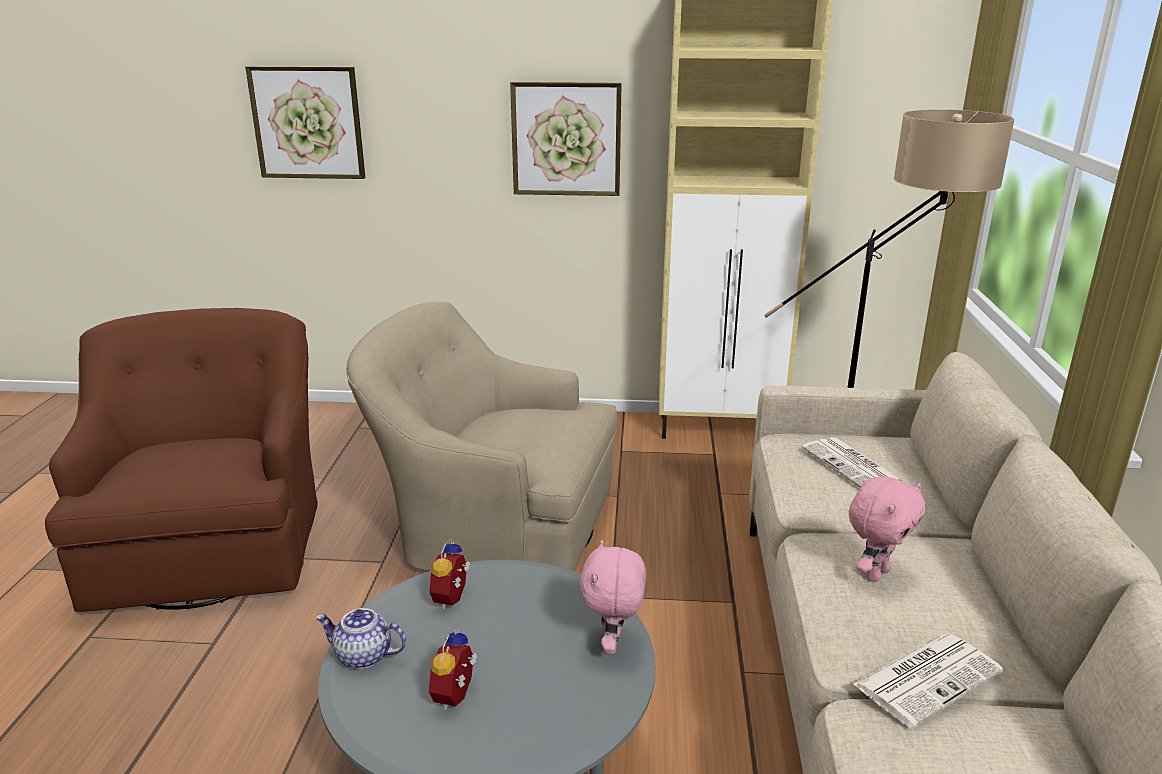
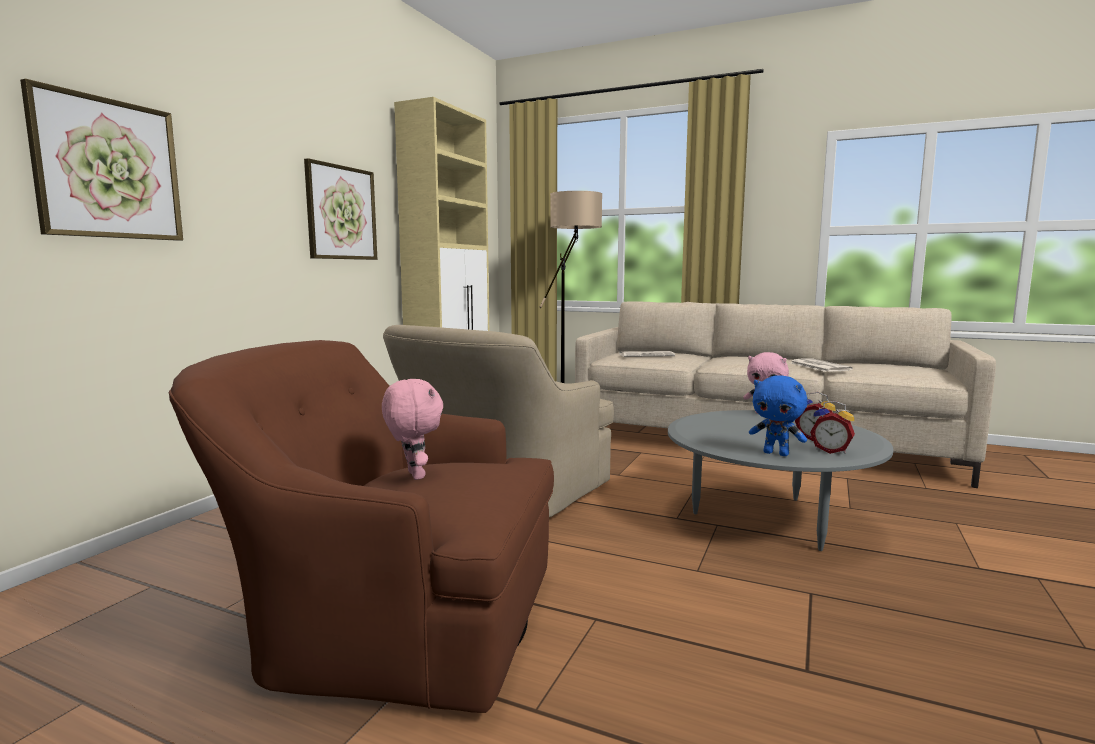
camera: 70 degrees left, 15 degrees down
(363, 656) = (776, 453): teapot -> blue plush toy
(453, 599) = (715, 434): alarm clock -> alarm clock (831, 451)
(875, 573) = (743, 363): pink plush toy -> pink plush toy (413, 475)

